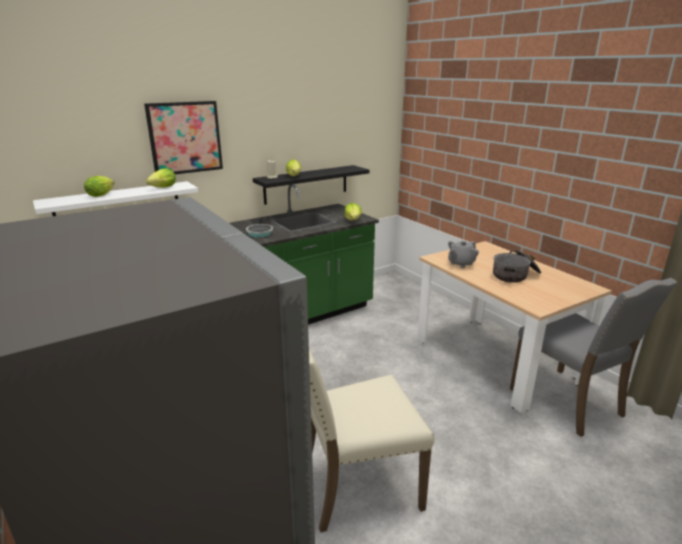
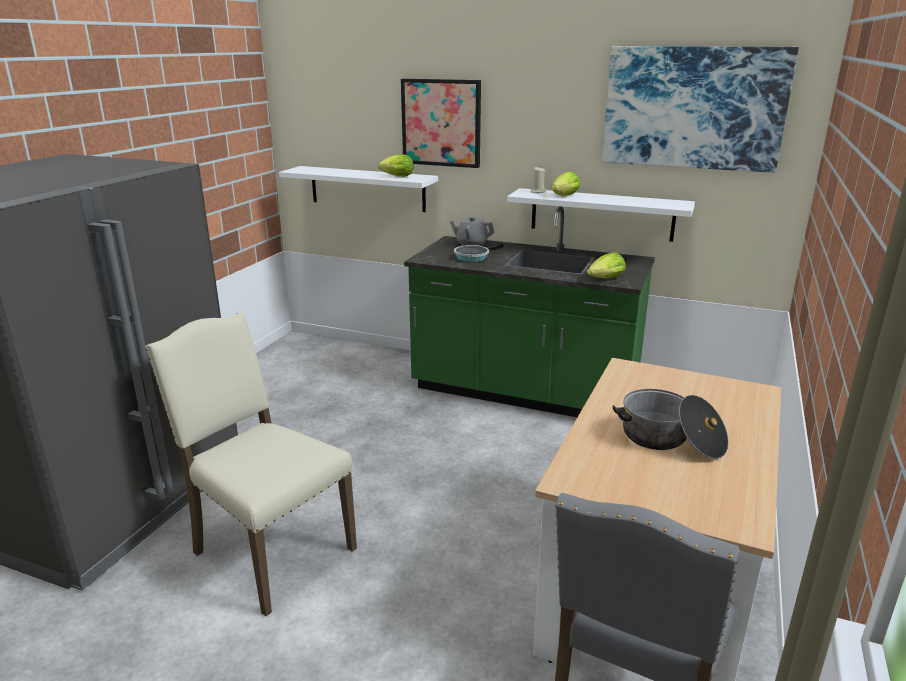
camera: 55 degrees right, 0 degrees up
(102, 195) = (343, 172): lettuce -> none
(306, 184) = (601, 214): black shelf -> white shelf
(347, 110) = (693, 108): none -> picture
(461, 263) = (638, 389): grey teapot -> grey teapot (471, 244)

